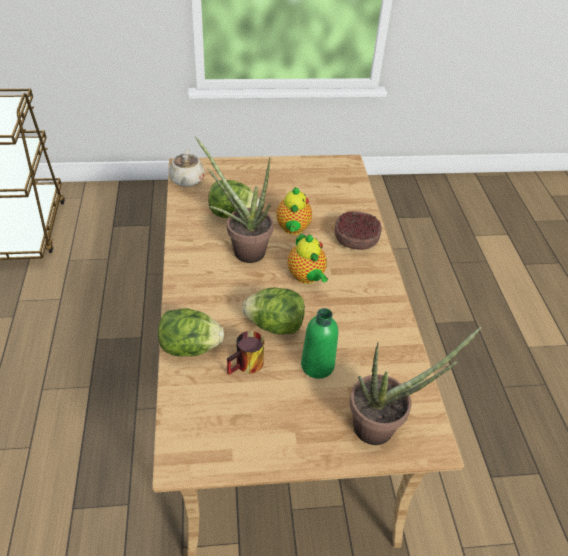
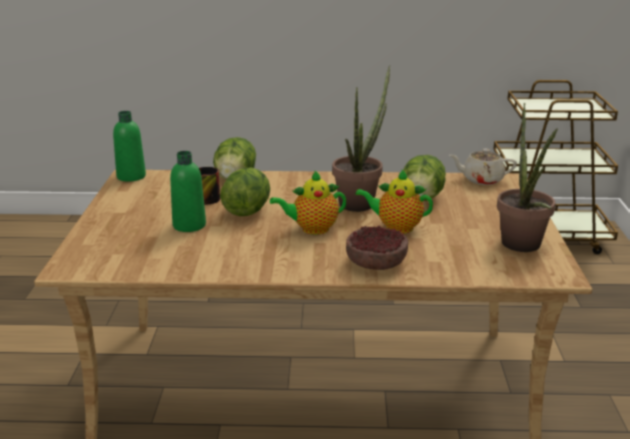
camera: 100 degrees right, 20 degrees down
(183, 457) = (131, 176): none -> green bottle
(382, 427) = (103, 247): potted plant -> potted plant (522, 247)

